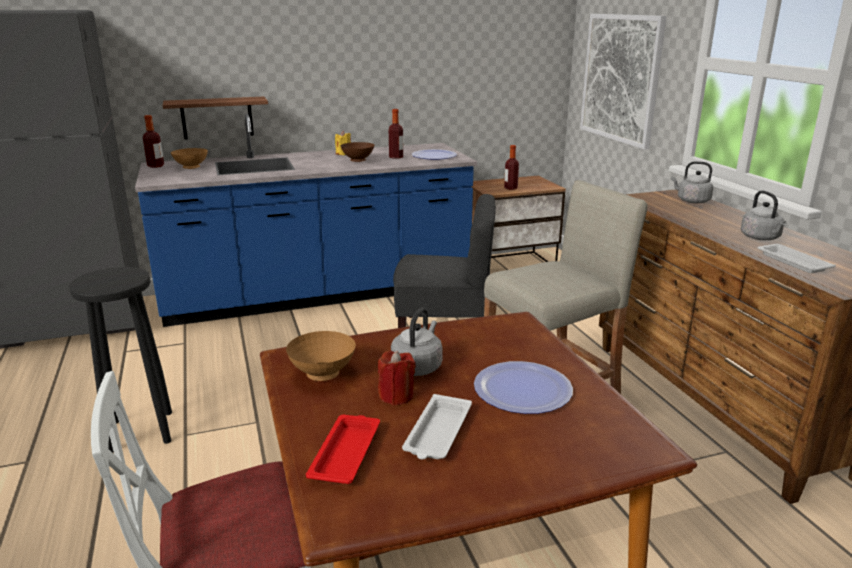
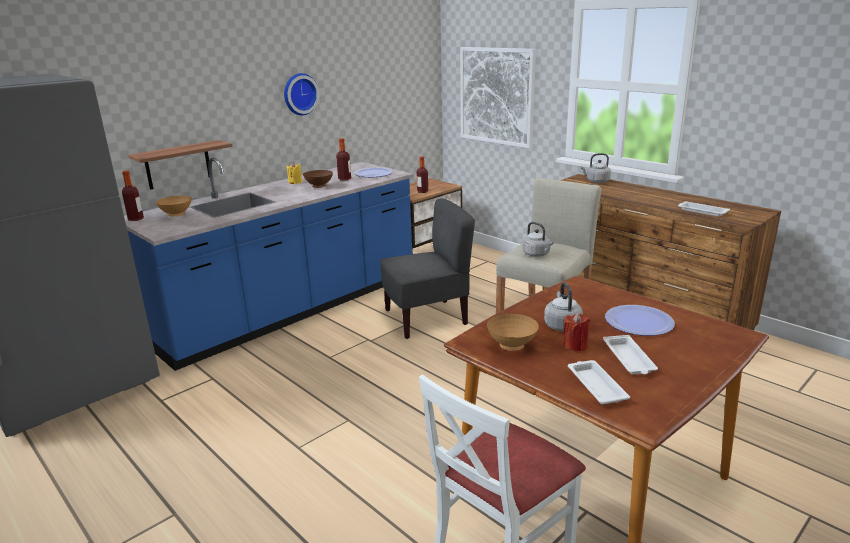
camera: 25 degrees left, 0 degrees up
(139, 431) = (254, 458): black stool -> none
(346, 453) = (596, 385): red tray -> white tray
(368, 55) = (299, 94): none -> wall clock
(761, 238) = (667, 199): grey kettle -> grey kettle (537, 254)

